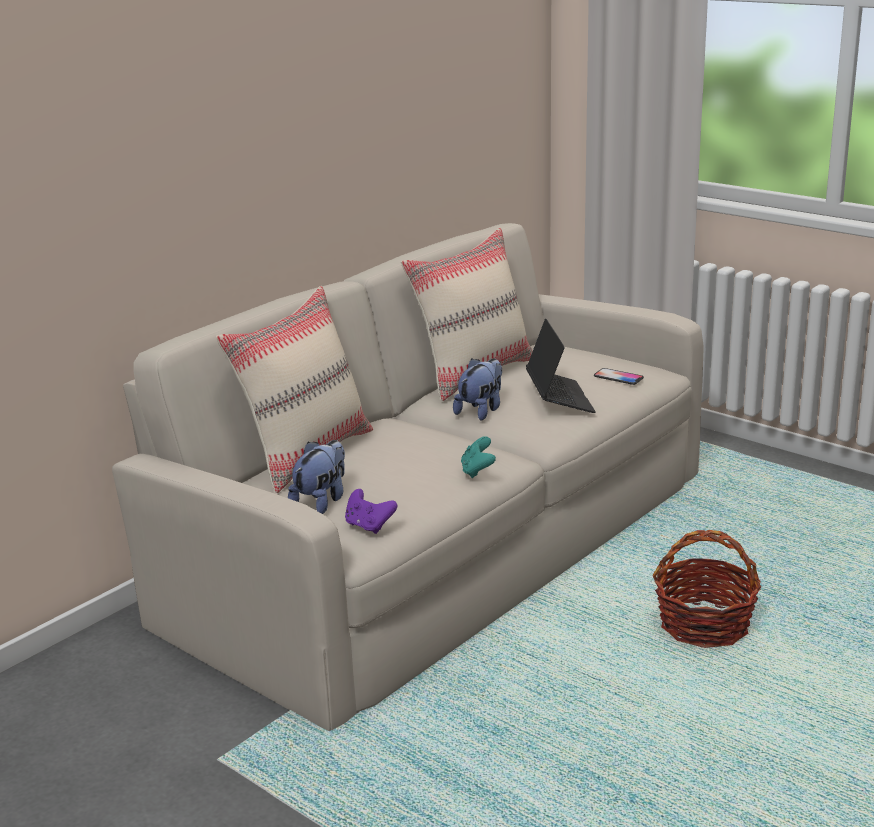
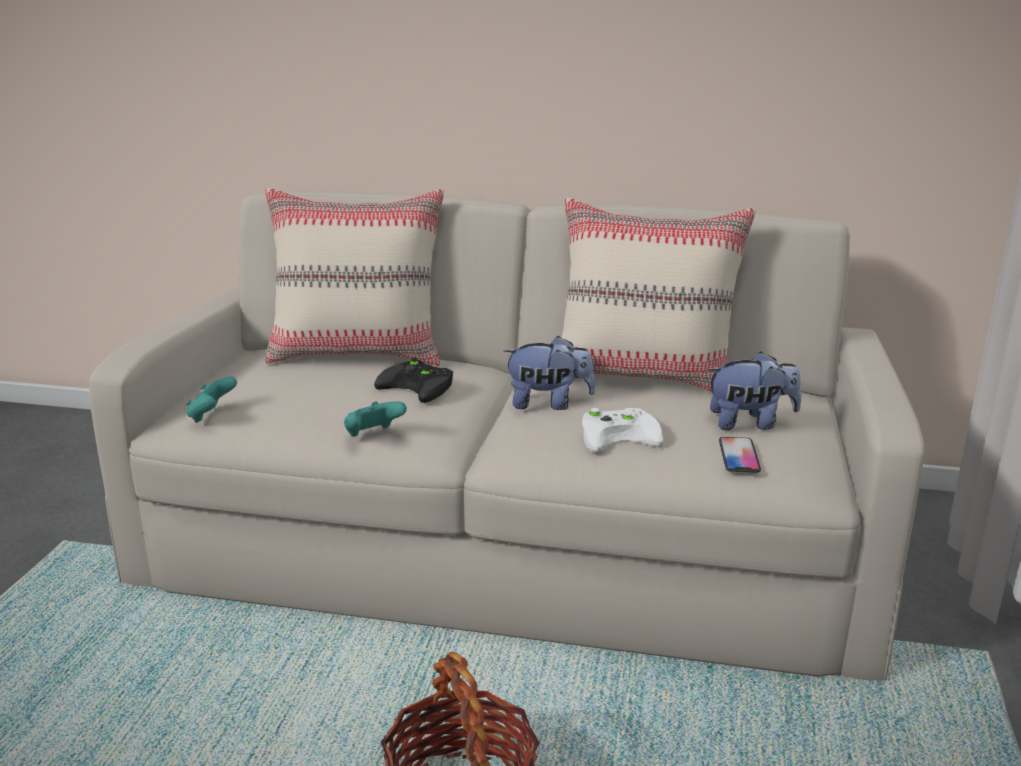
camera: 60 degrees right, 0 degrees up
(321, 501) = (257, 383): plush toy -> plush toy (750, 423)
(369, 526) = (212, 416): purple game controller -> turquoise game controller
(409, 441) = (420, 386): none -> black game controller
(559, 399) = (620, 434): laptop -> white game controller

